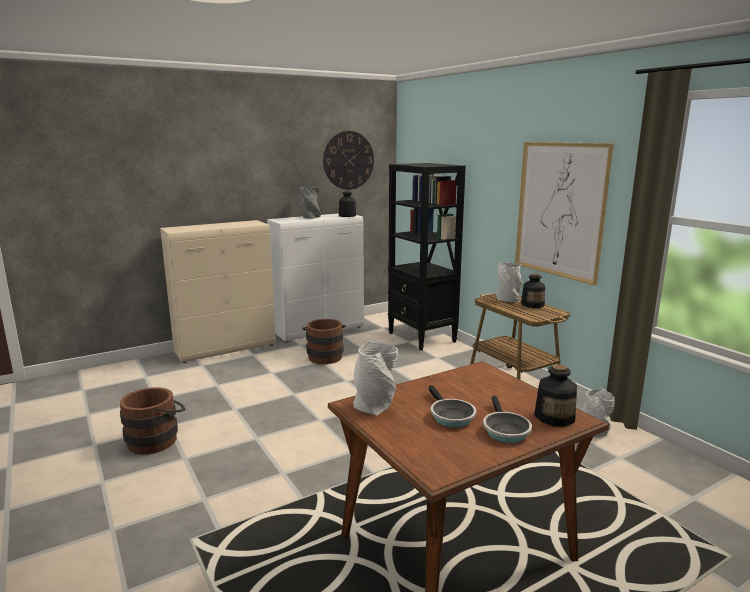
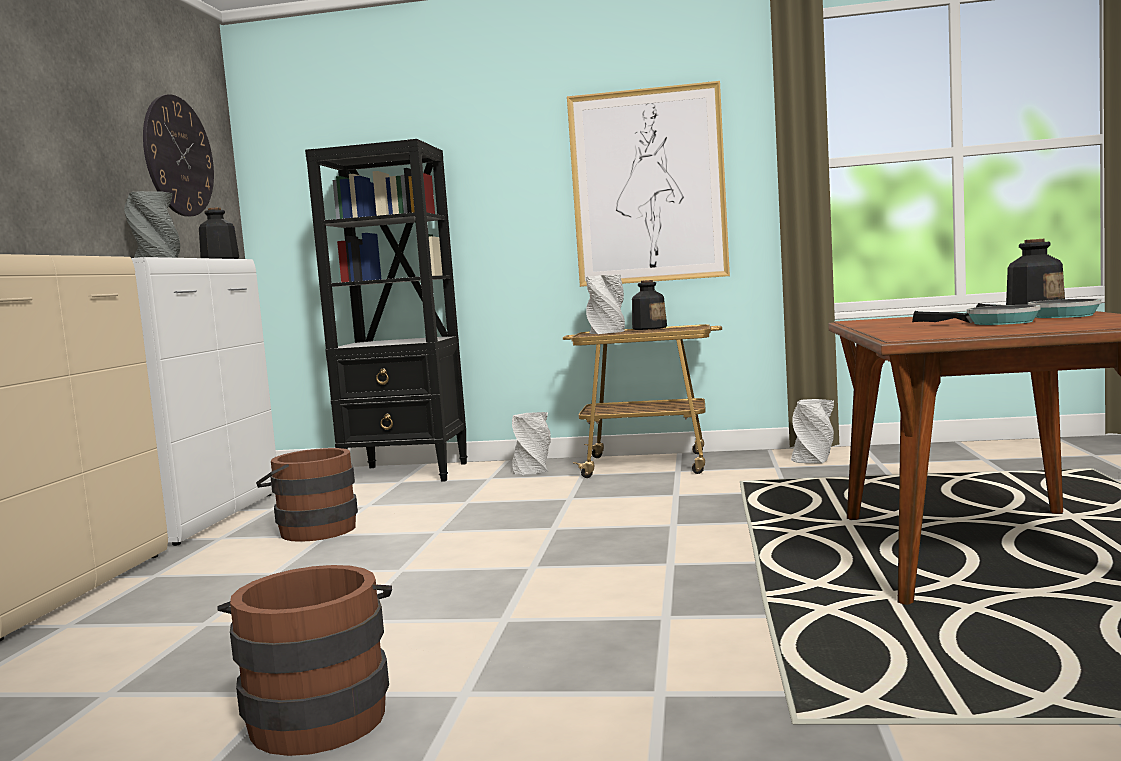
camera: 50 degrees left, 10 degrees down
(375, 406) = (926, 333): grey vase -> grey vase (533, 470)

